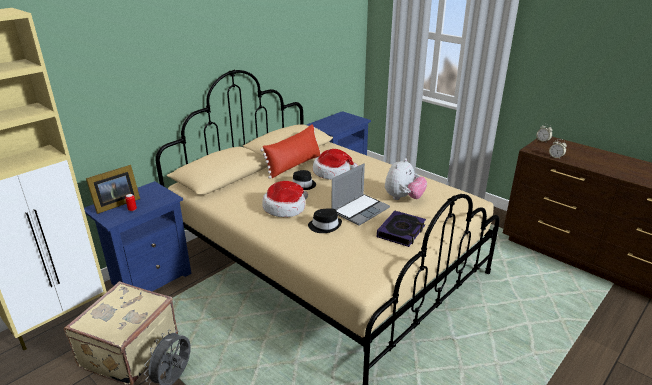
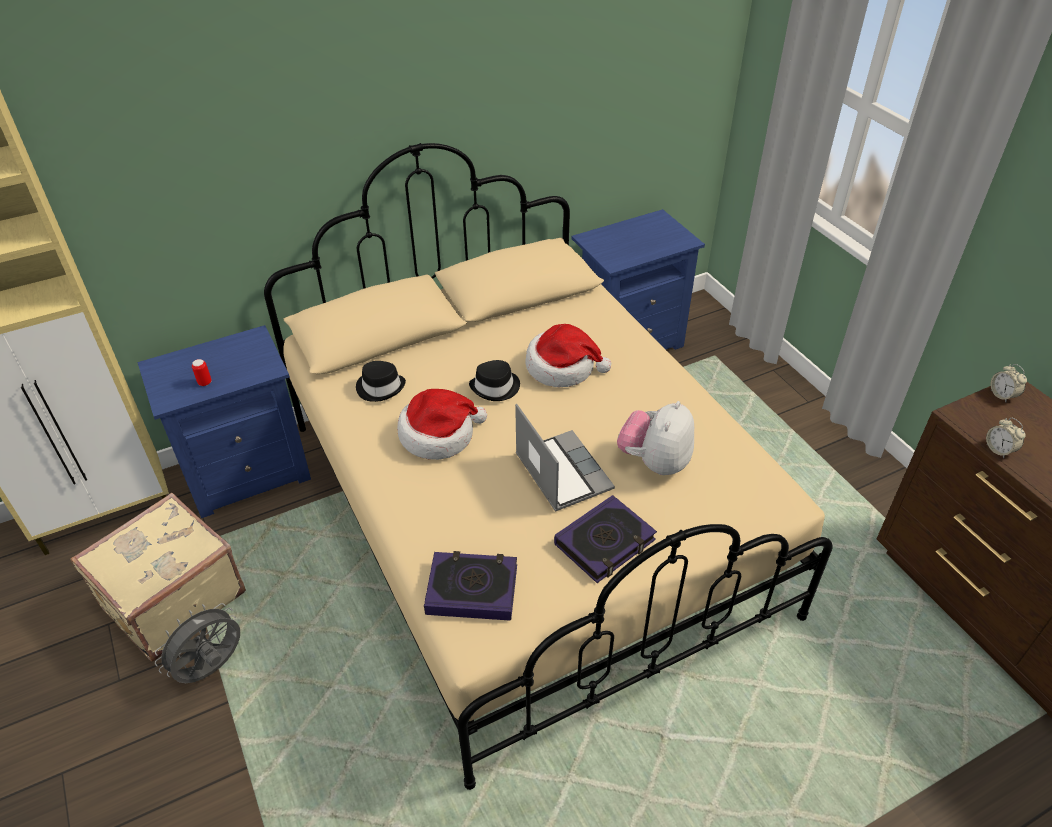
camera: 20 degrees right, 15 degrees up
(115, 204) = (186, 365): picture frame -> none
(294, 165) = (505, 334): red pillow -> none
(325, 226) = (482, 494): black hat -> black hat (380, 387)
(346, 263) = (472, 589): none -> book
(360, 210) = (561, 472): laptop -> laptop turned 90 degrees counterclockwise
(403, 198) = (654, 462): plush toy -> plush toy turned 150 degrees clockwise

